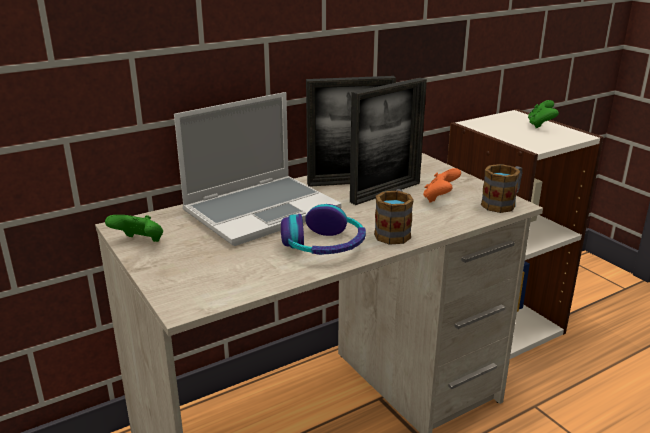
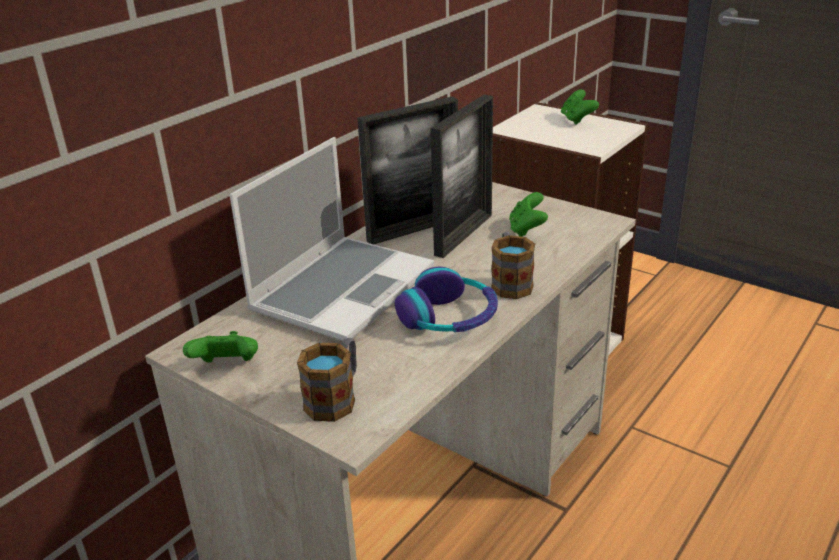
camera: 20 degrees left, 5 degrees up
(440, 198) = (527, 230): orange game controller -> green game controller
(502, 203) = (594, 222): mug -> mug (336, 398)

